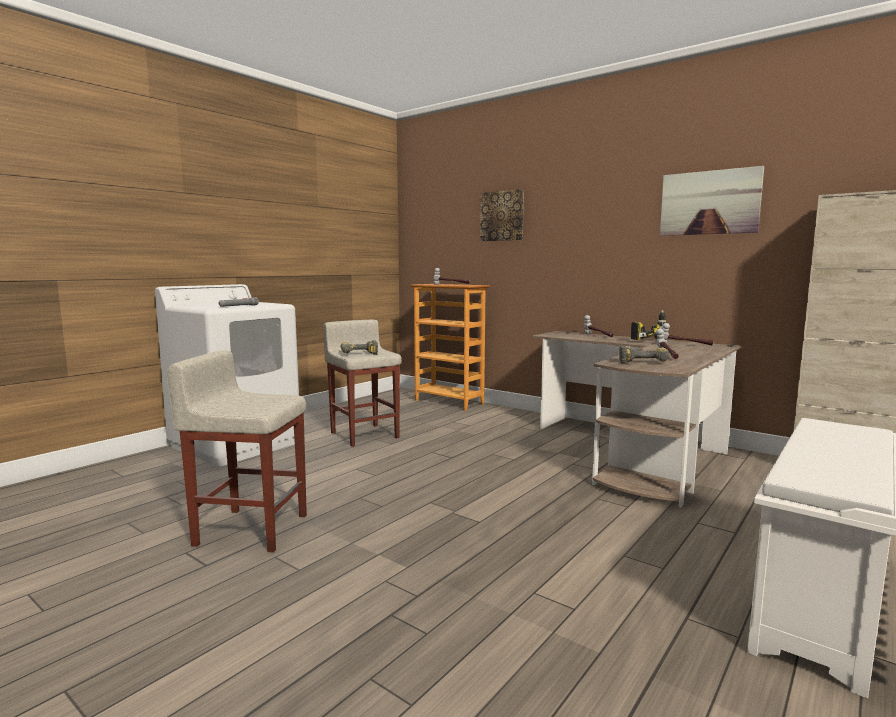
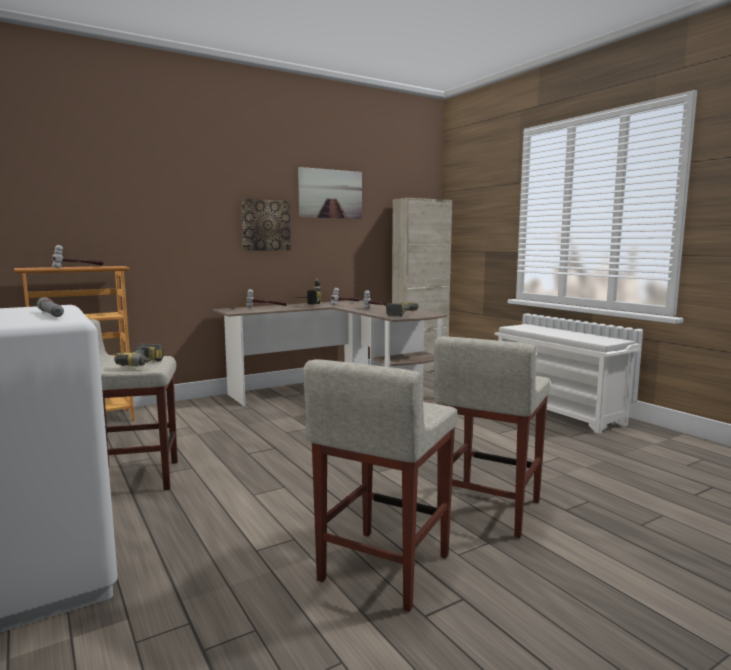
camera: 70 degrees left, 0 degrees up
(371, 565) = (488, 509): none -> beige stool
(502, 216) = (129, 183): picture -> picture (265, 225)

